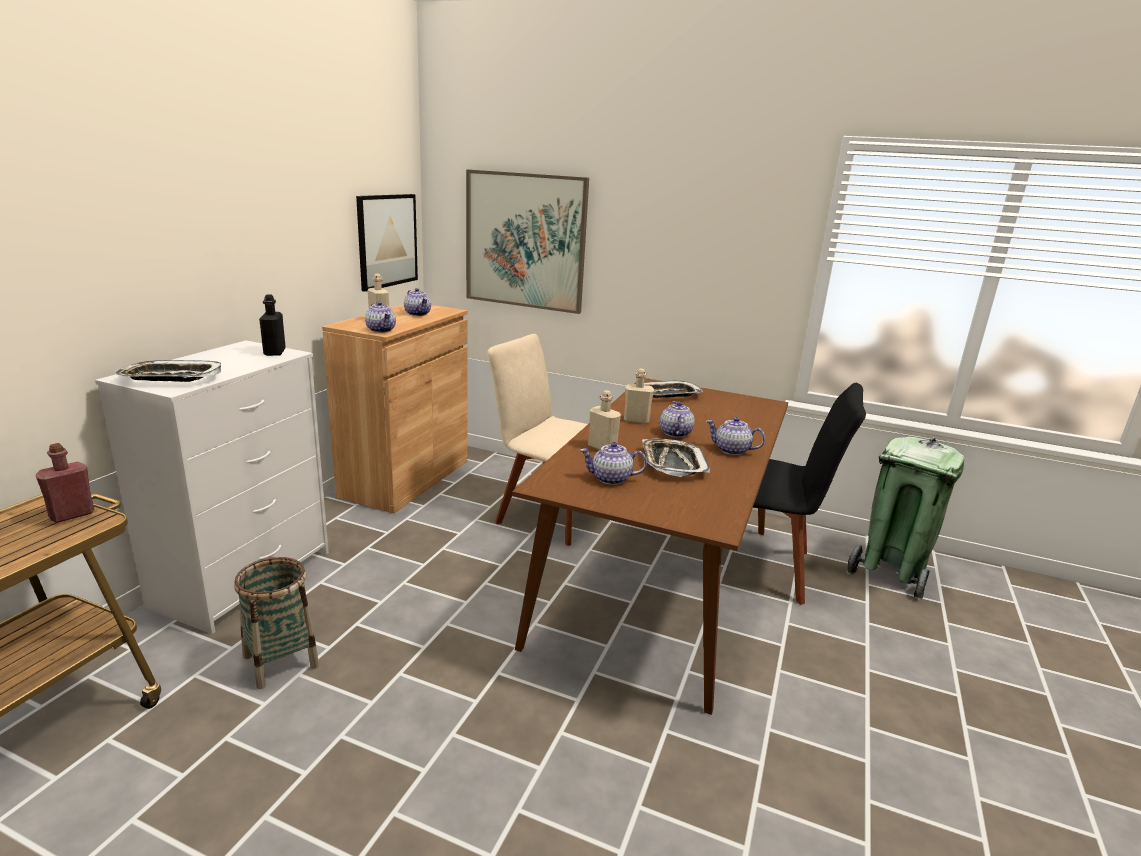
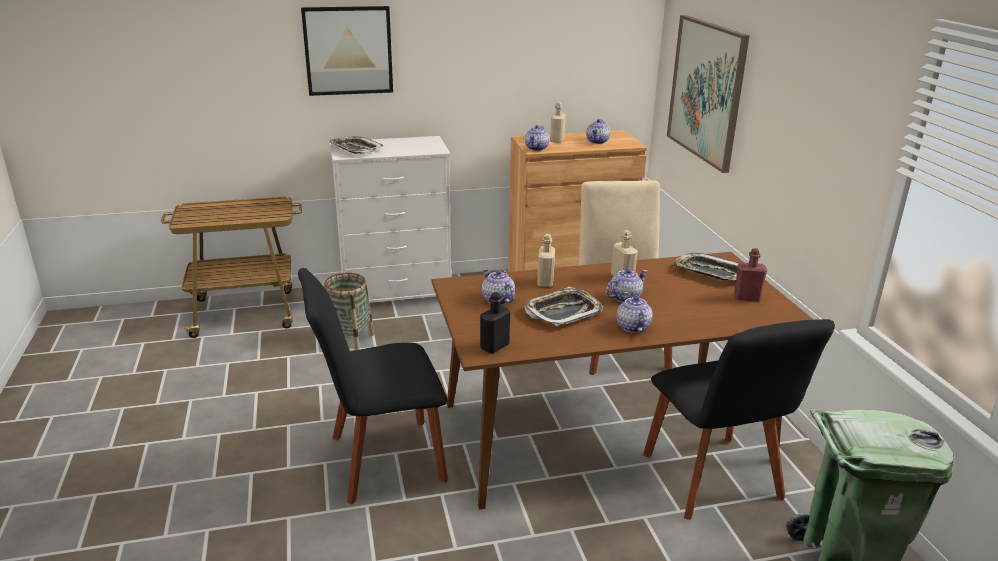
camera: 55 degrees right, 5 degrees up
(72, 514) = (277, 209): red bottle -> red bottle (747, 297)
(274, 352) = (432, 147): black bottle -> black bottle (494, 347)
(387, 241) = (605, 73): picture -> picture (348, 50)
(563, 752) = (380, 460): none -> black chair

